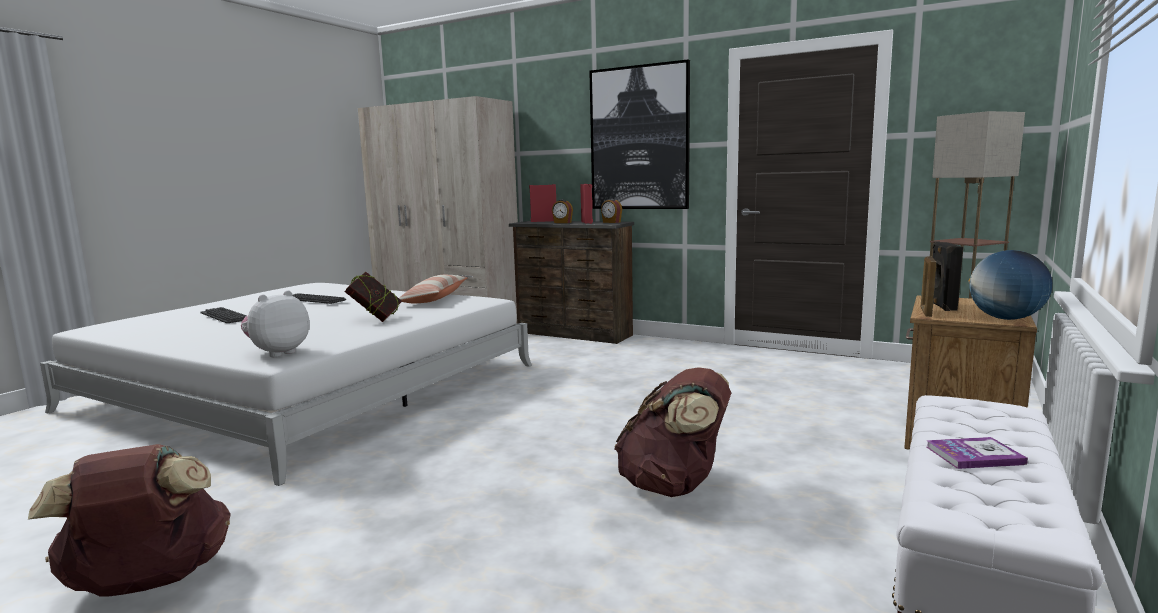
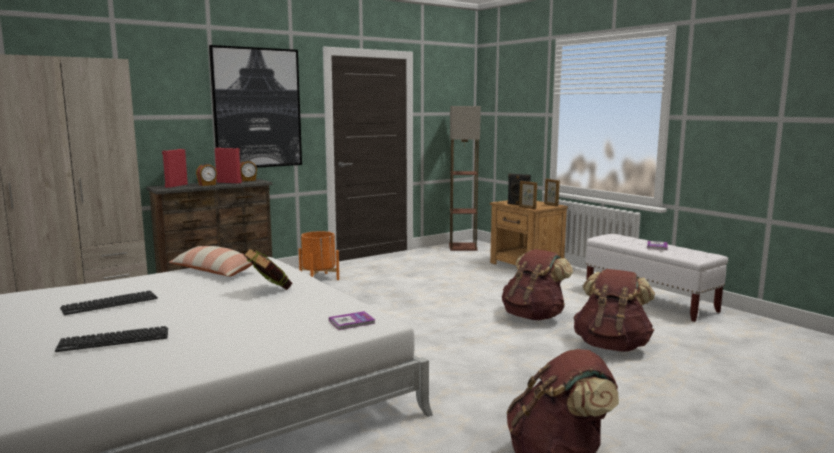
camera: 65 degrees left, 0 degrees up
(277, 353) = (352, 322): plush toy -> book
(595, 577) = (611, 346): none -> brown backpack
(658, 353) = (319, 278): none -> orange planter
(1005, 318) = (551, 205): globe -> picture frame

